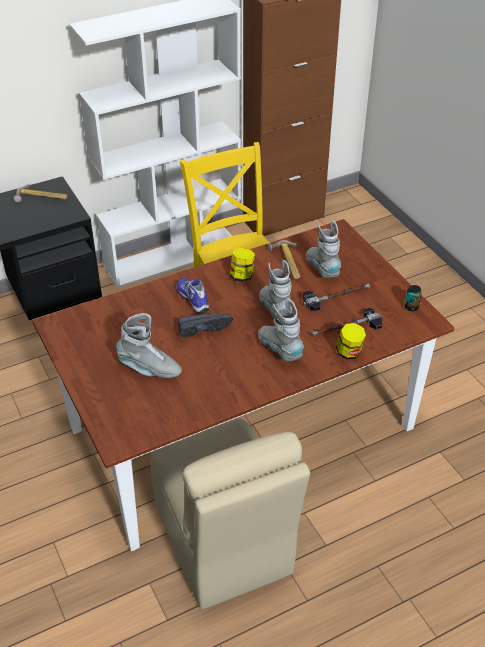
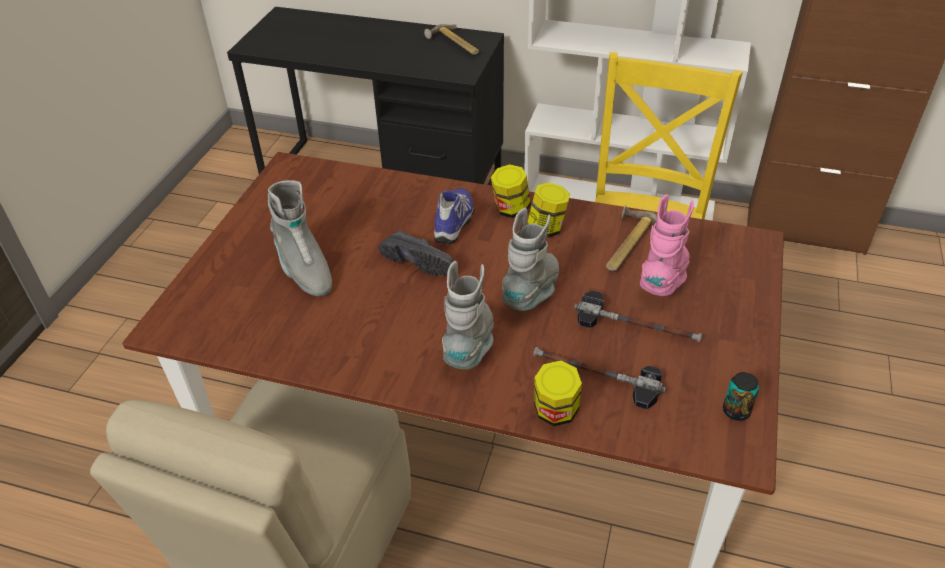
camera: 45 degrees right, 0 degrees up
(212, 277) = (510, 209): none -> jar
(322, 269) = (664, 279): grey boot -> pink boot

